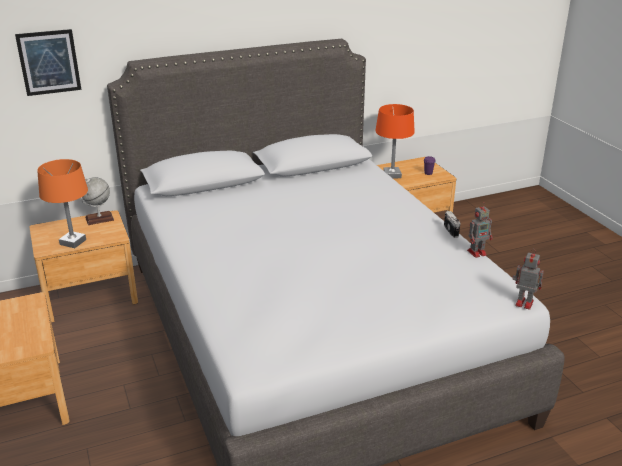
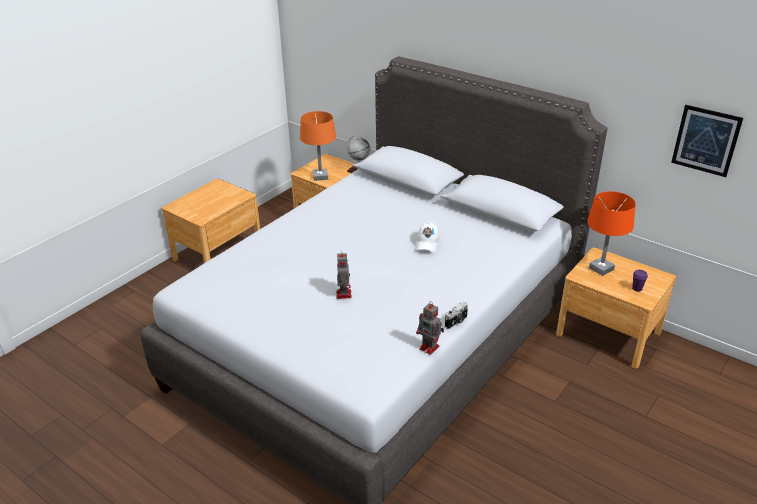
camera: 60 degrees right, 5 degrees up
(49, 62) = (352, 38): picture -> picture (706, 140)
(324, 208) = (427, 243): none -> white cap
(523, 303) = (362, 397): toy robot -> toy robot (343, 294)

